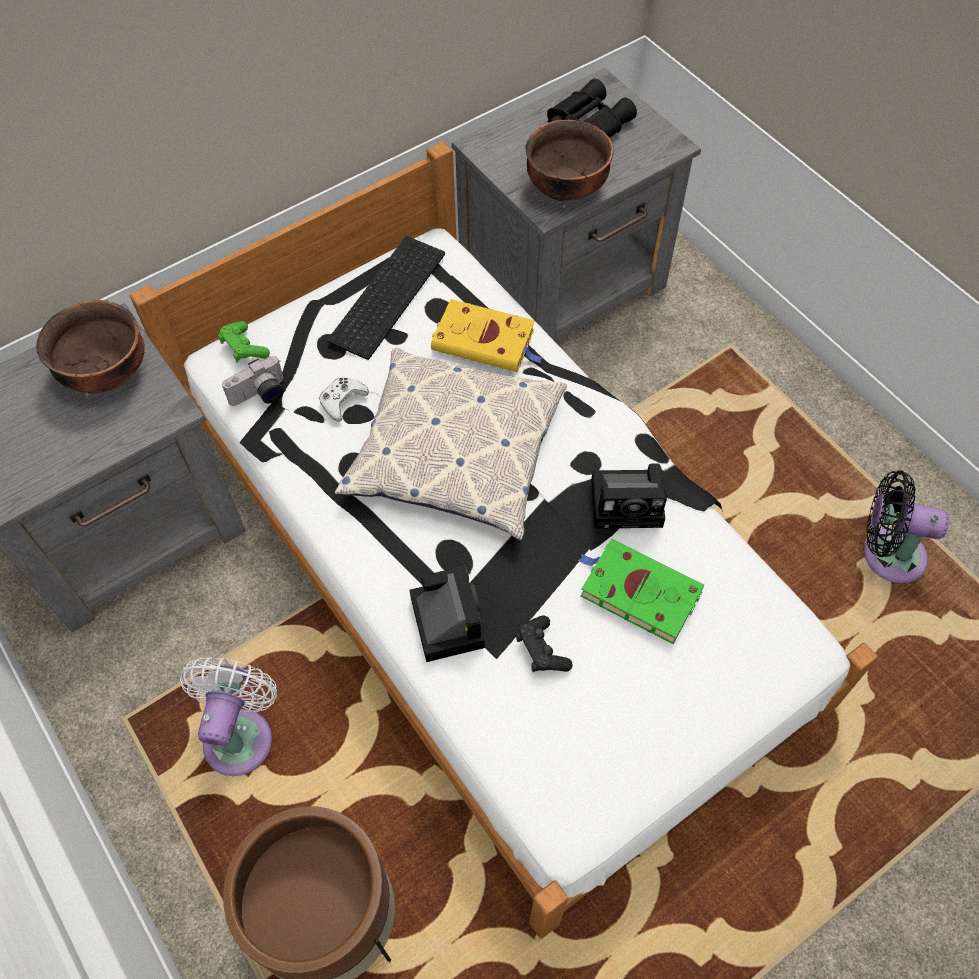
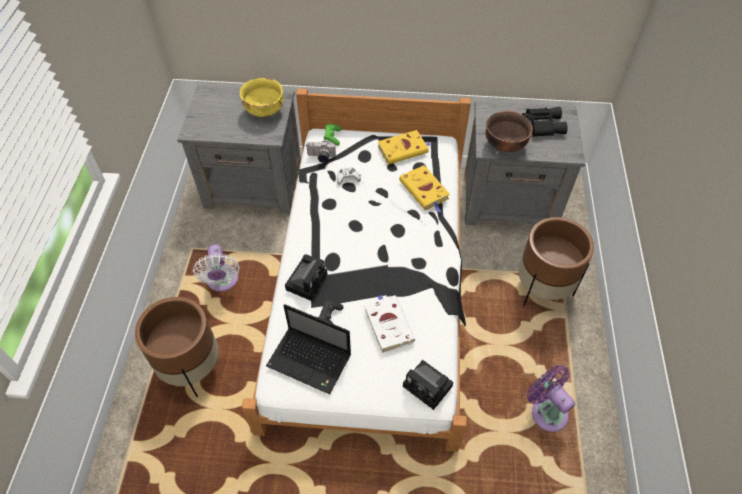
camera: 40 degrees right, 5 degrees down
(106, 372) = (265, 111): brown bowl -> yellow bowl
(240, 734) = (223, 282): white fan -> white fan turned 120 degrees clockwise
(386, 294) = (404, 149): keyboard -> yellow book
(455, 451) = (371, 224): pillow -> none
(583, 744) = (311, 361): none -> laptop
(630, 502) = (420, 289): camera -> camera (429, 387)
(637, 592) = (387, 324): green book -> white book
(725, 384) = (542, 288): none -> brown planter
(886, 554) = (546, 411): black fan -> purple fan

